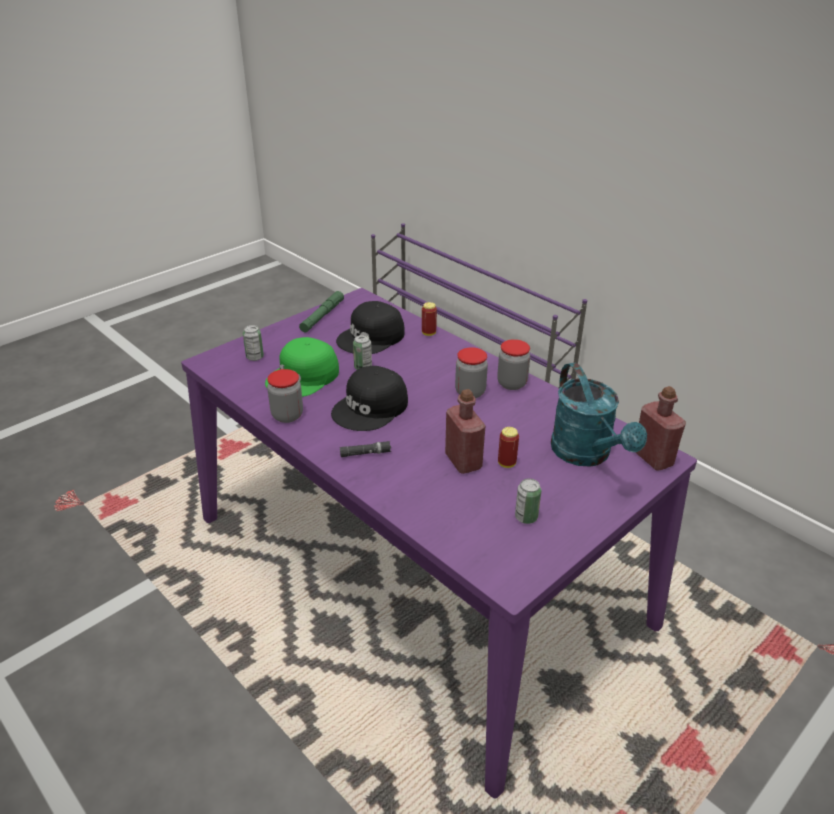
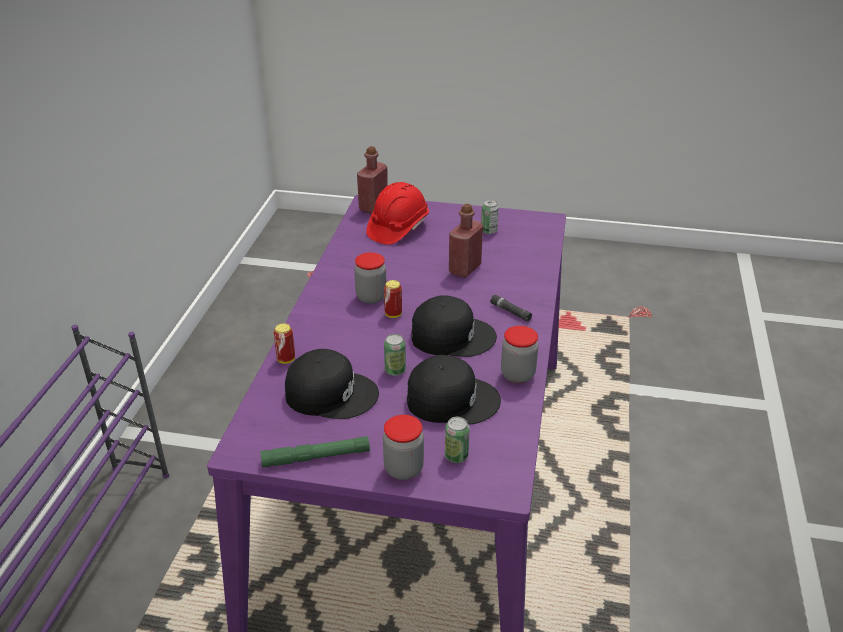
camera: 125 degrees left, 0 degrees up
(304, 377) = (451, 399): green cap -> black cap
(506, 463) = (445, 252): can -> can (393, 314)
(512, 383) = (335, 282): jar -> jar (403, 469)
(587, 455) = (397, 228): turquoise watering can -> red hard hat

